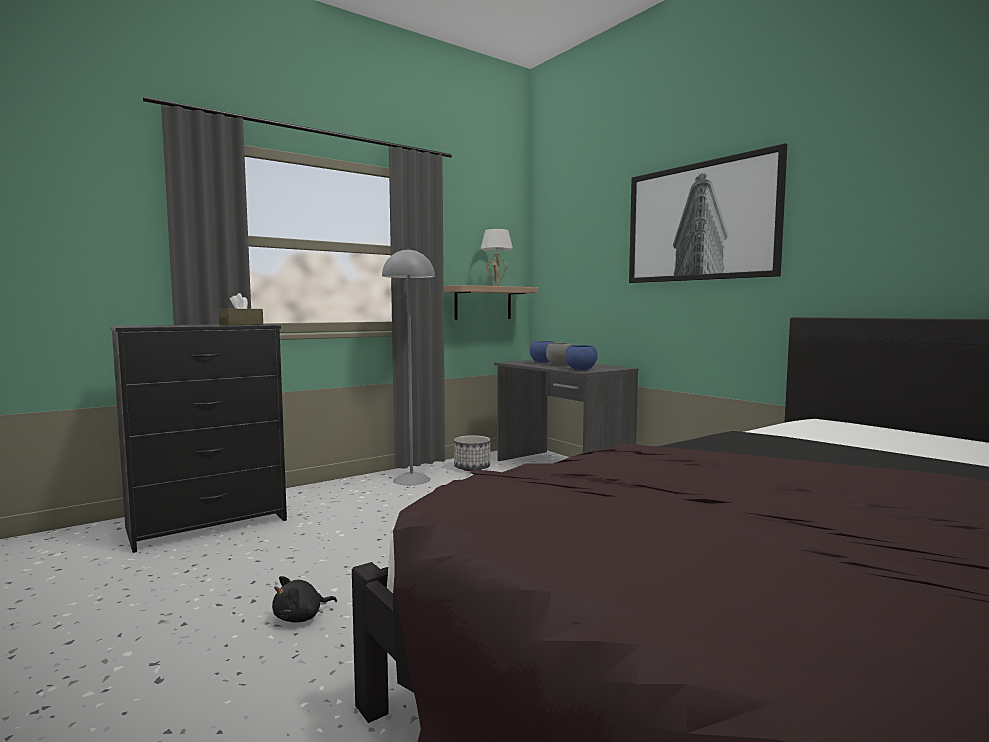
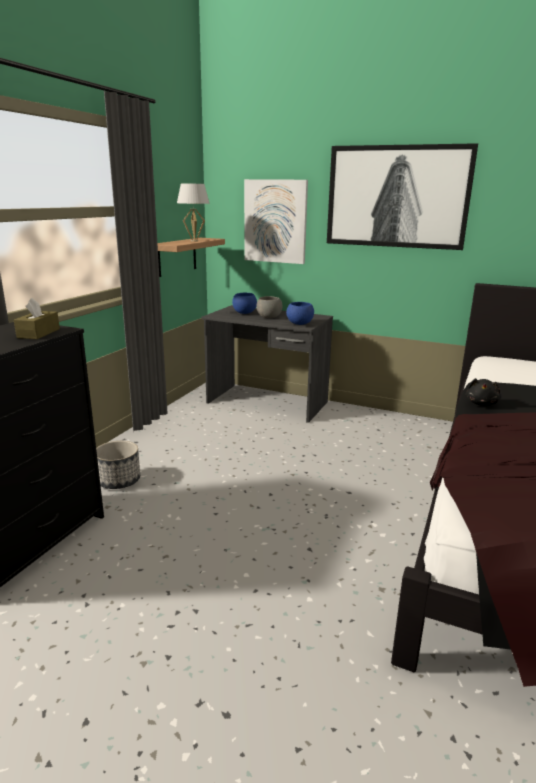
camera: 30 degrees left, 15 degrees up
(301, 617) = (257, 610): black plush toy -> black plush toy (481, 403)
(412, 479) = (159, 440): grey floor lamp -> none
(472, 468) = (195, 415): planter -> planter (119, 480)
(585, 265) = (275, 221): none -> picture

